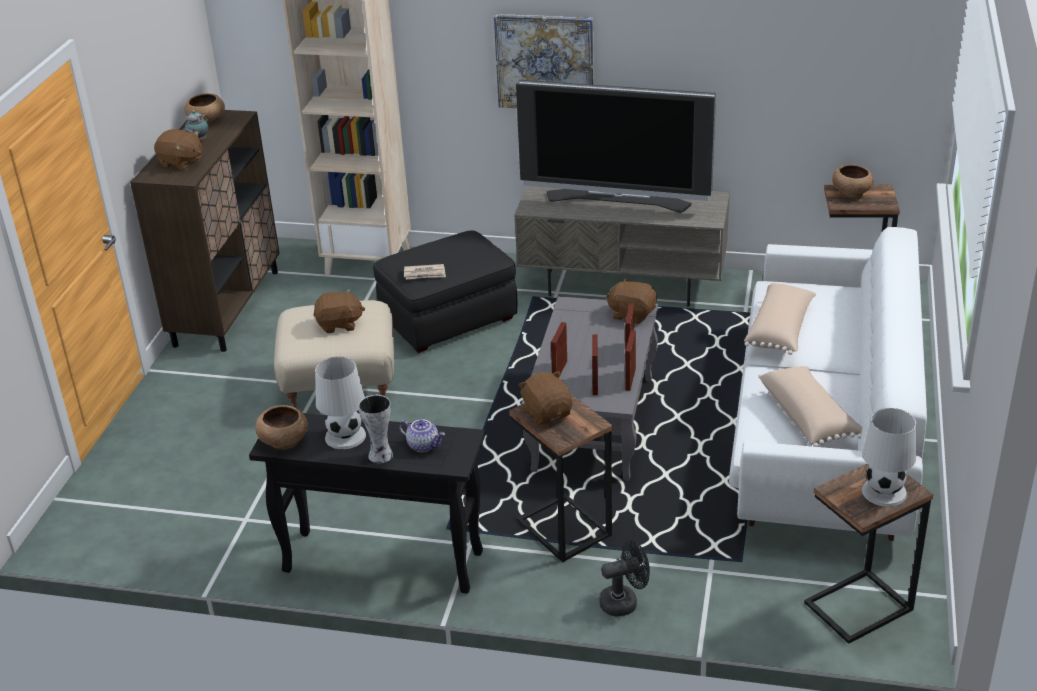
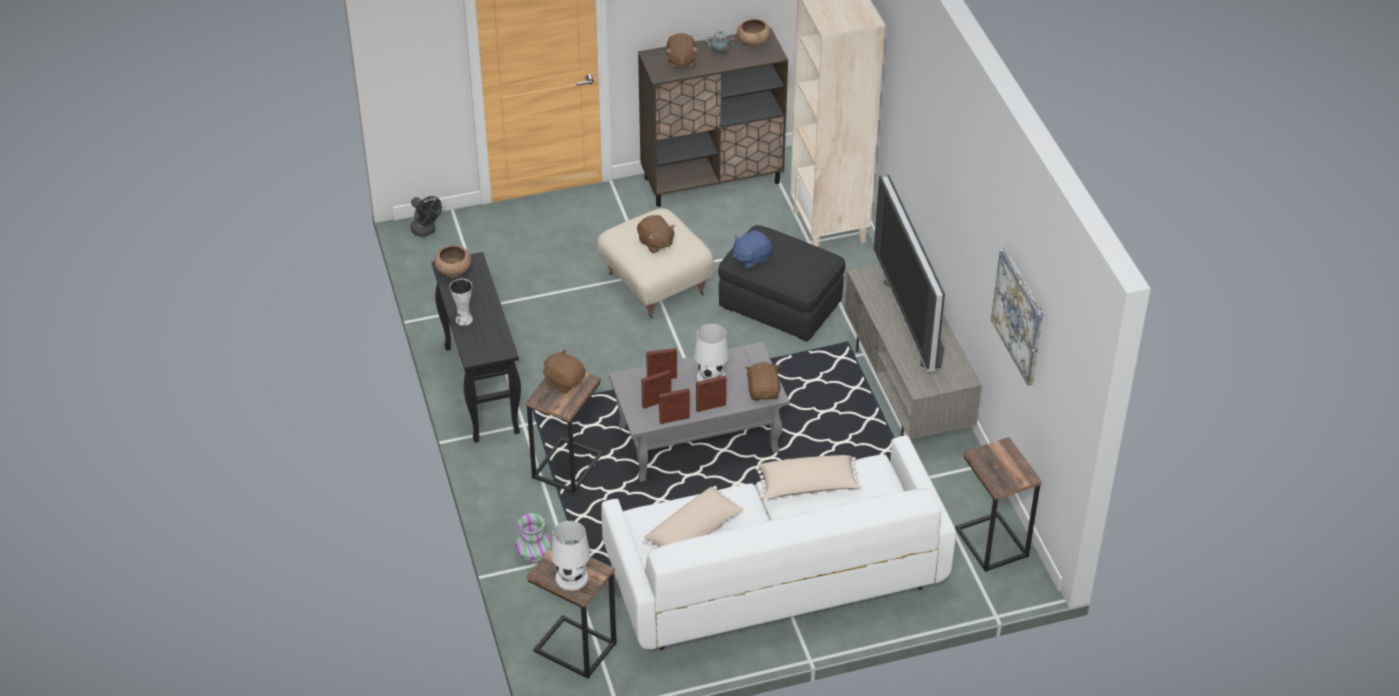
camera: 60 degrees right, 10 degrees up
(345, 436) = (473, 295): white table lamp -> white table lamp (710, 377)
(424, 445) = (485, 335): teapot -> none
(425, 274) = (751, 258): newspaper -> blue plush toy
(545, 62) = (934, 177): picture -> picture (1019, 316)
(547, 412) = (564, 381): brown plush toy -> brown plush toy turned 90 degrees counterclockwise
(624, 602) = (510, 523): black fan -> black fan (426, 231)
(687, 597) = (533, 554): none -> vase
(851, 192) = (1006, 457): brown bowl -> none

